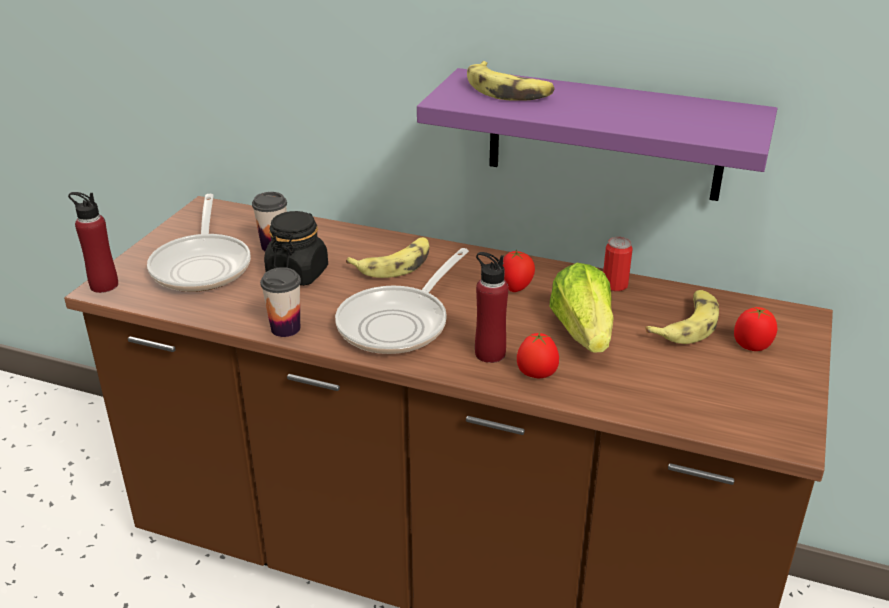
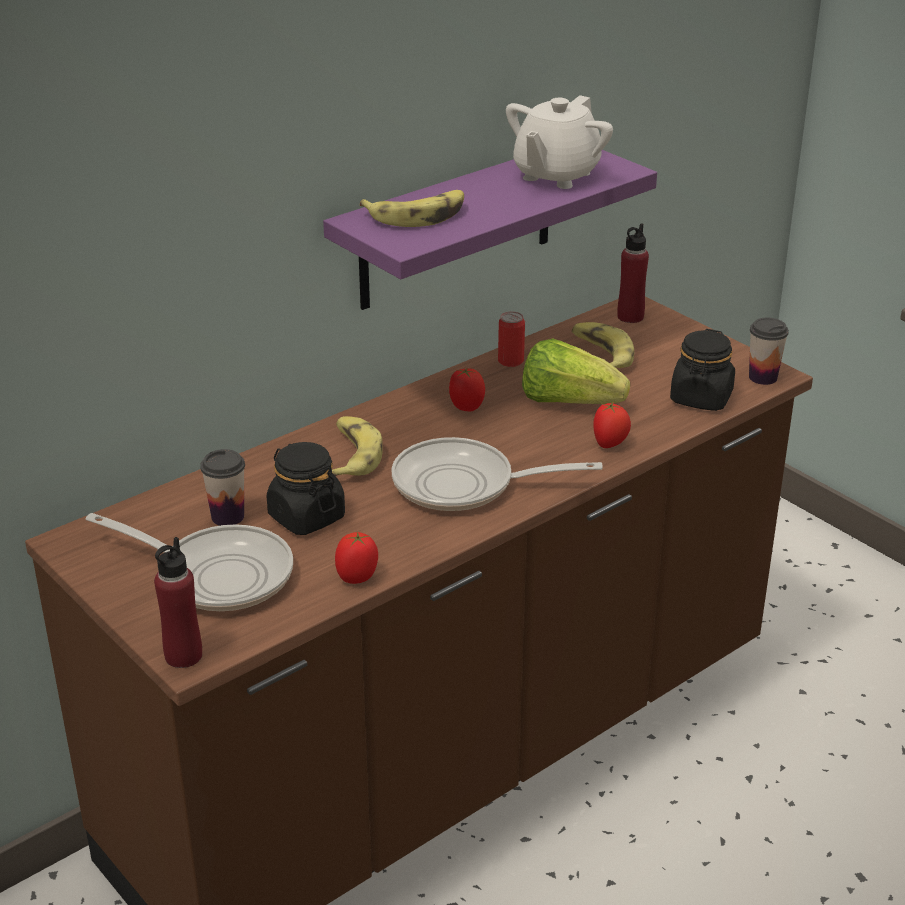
camera: 60 degrees left, 0 degrees up
(285, 328) = (409, 551): cup -> cup (763, 377)
(399, 323) = (464, 485): frying pan -> frying pan turned 120 degrees clockwise
(490, 353) = (558, 455): red bottle -> red bottle (630, 317)
(675, 116) = (555, 175): none -> white teapot
(680, 404) = (701, 398): none -> black jar
(752, 346) = (654, 341): tomato -> tomato (357, 577)

